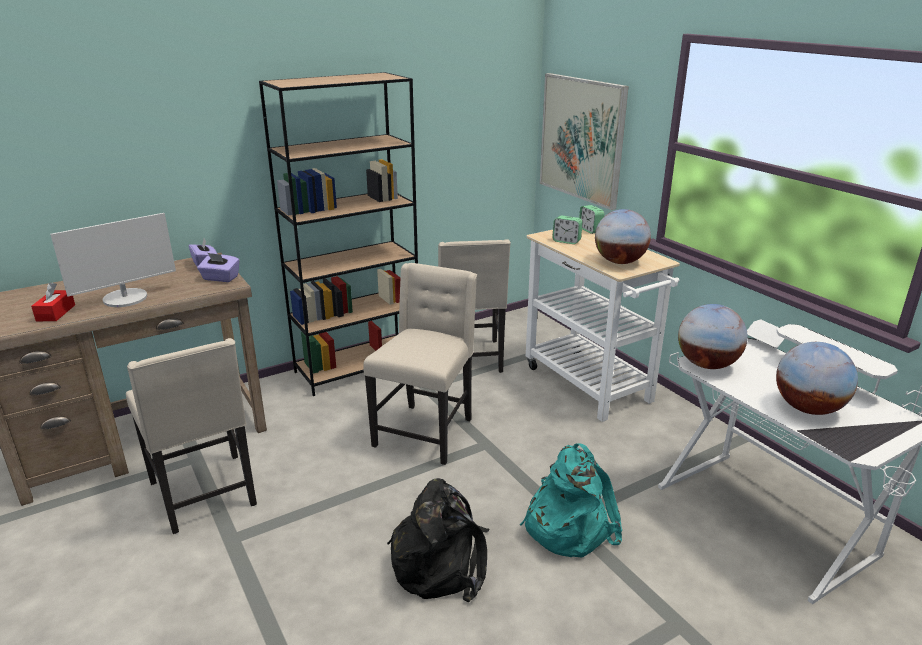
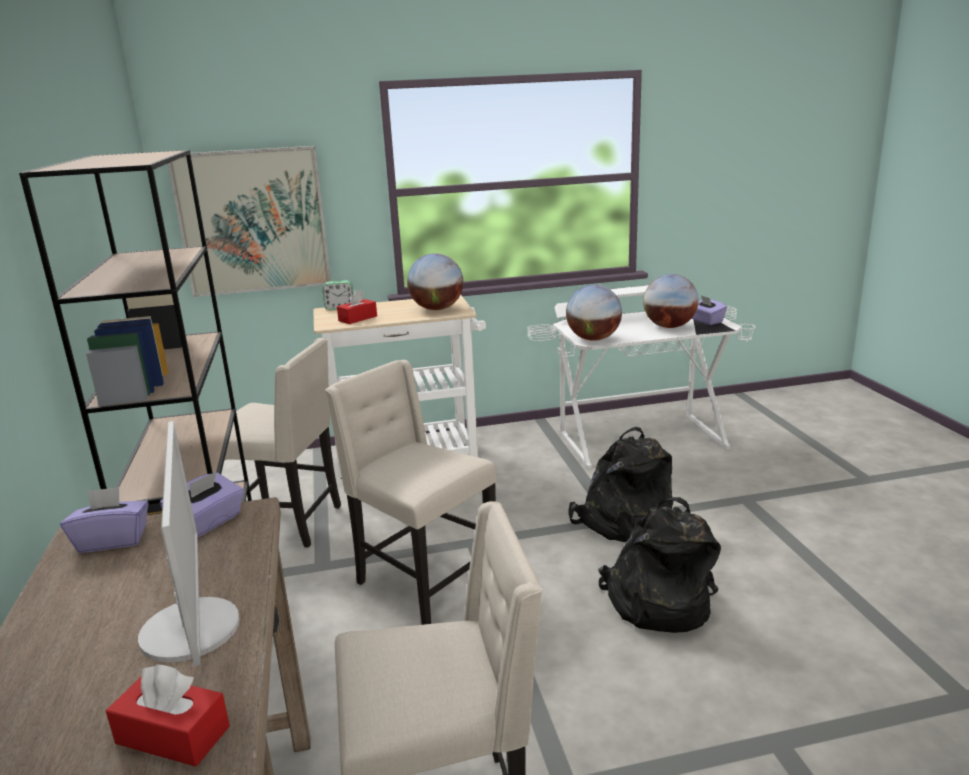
camera: 70 degrees left, 5 degrees down
(566, 241) = (358, 318): alarm clock -> red tissue box
(567, 525) = (622, 521): turquoise backpack -> black backpack
(867, 435) = (706, 321): none -> purple tissue box

